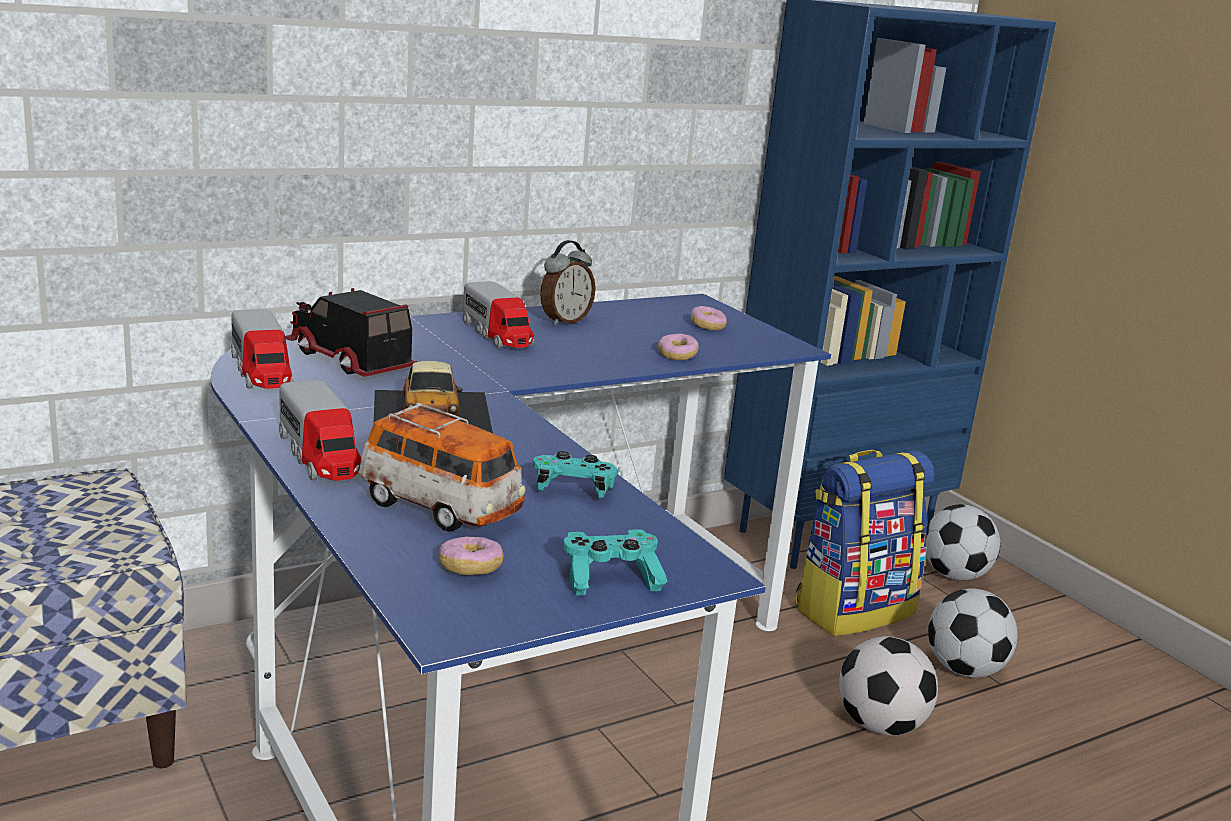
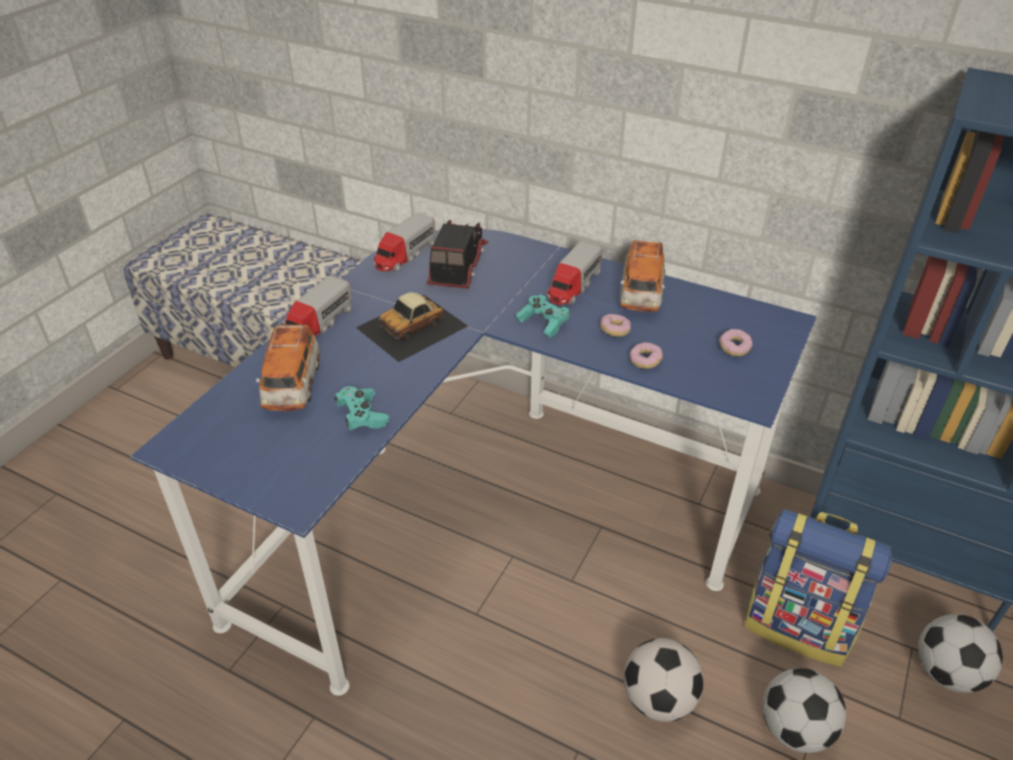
camera: 60 degrees right, 20 degrees up
(470, 568) = (233, 426): donut -> donut (615, 331)
(564, 321) = (641, 294): alarm clock -> toy car
(610, 578) = (261, 474): turquoise game controller -> turquoise game controller (543, 323)

